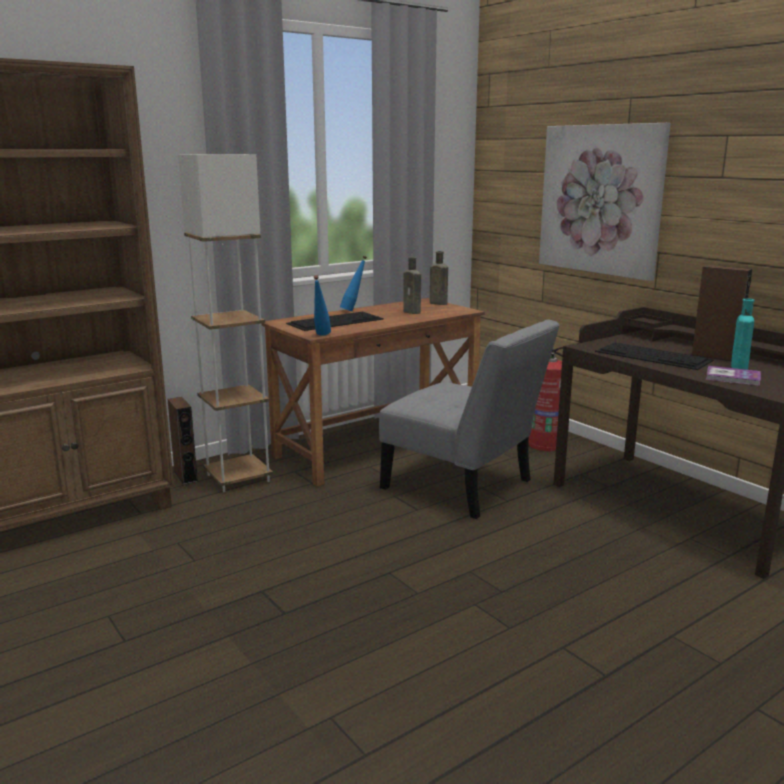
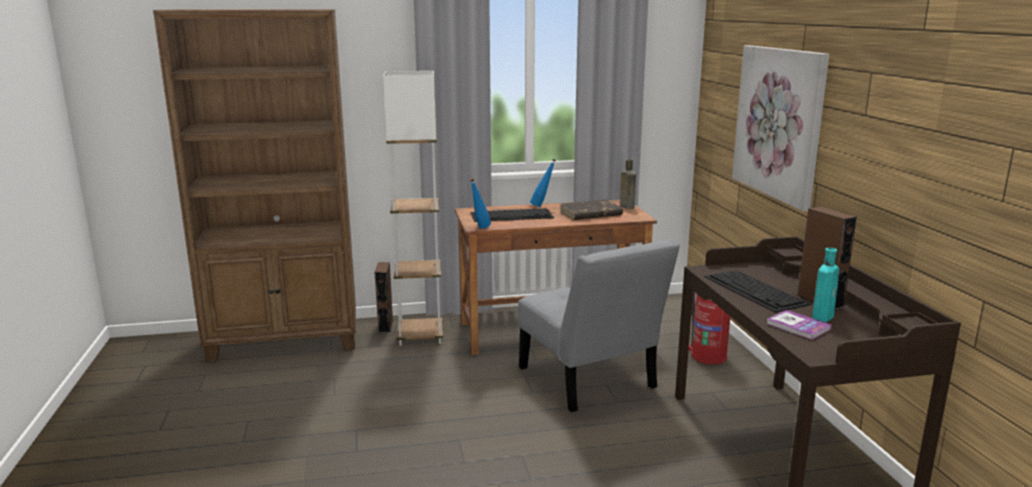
camera: 25 degrees right, 0 degrees up
(413, 312) = (590, 213): brown bottle -> brown book

